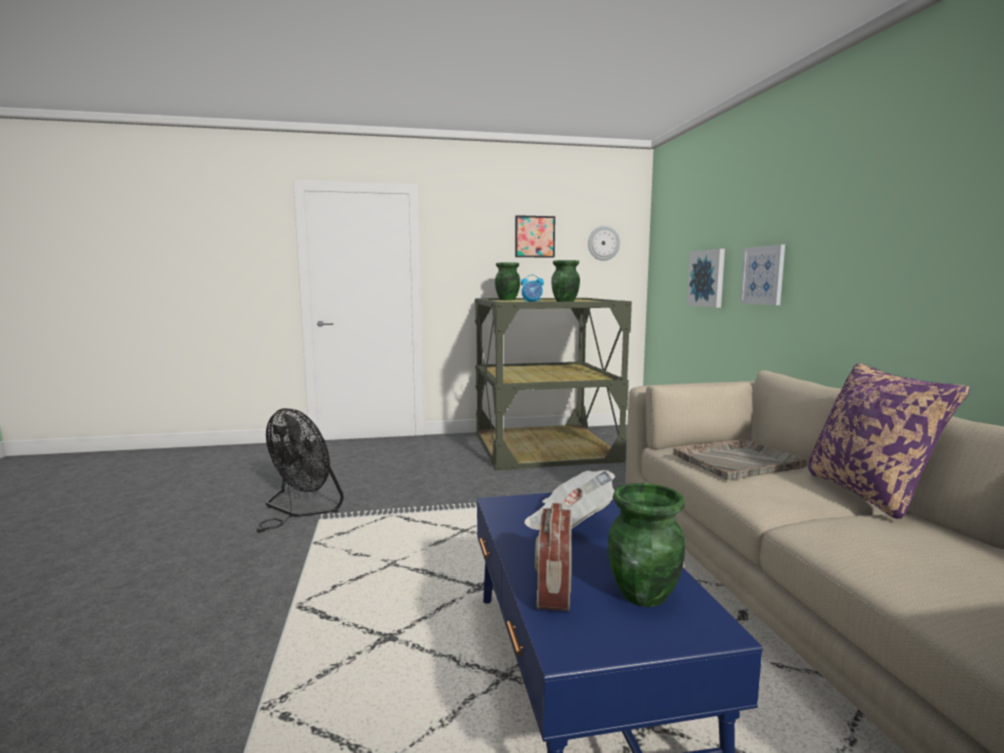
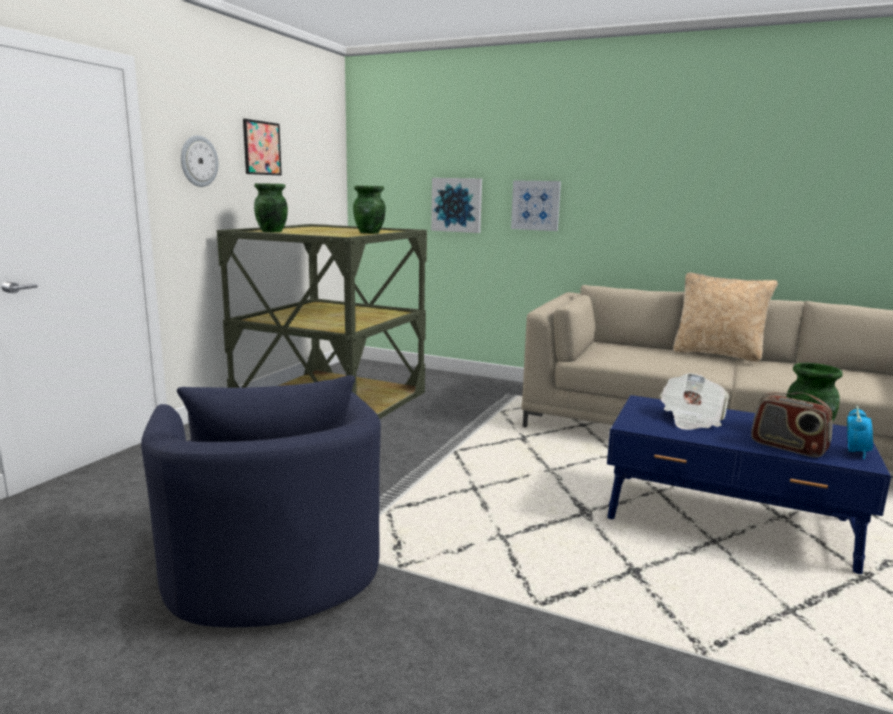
camera: 55 degrees left, 5 degrees up
(294, 508) = (270, 560): black fan -> blue armchair
(532, 302) = (355, 235): alarm clock -> alarm clock (855, 452)
(603, 243) = (316, 160): wall clock -> wall clock (198, 161)
(738, 461) = (635, 354): grey tray -> none
(867, 497) = (717, 356): purple pillow -> beige pillow

